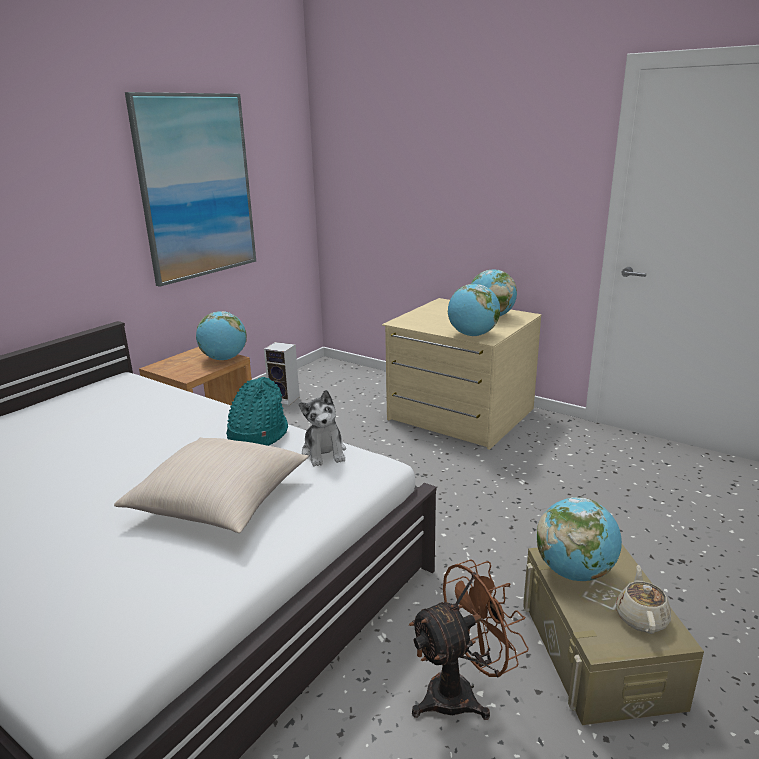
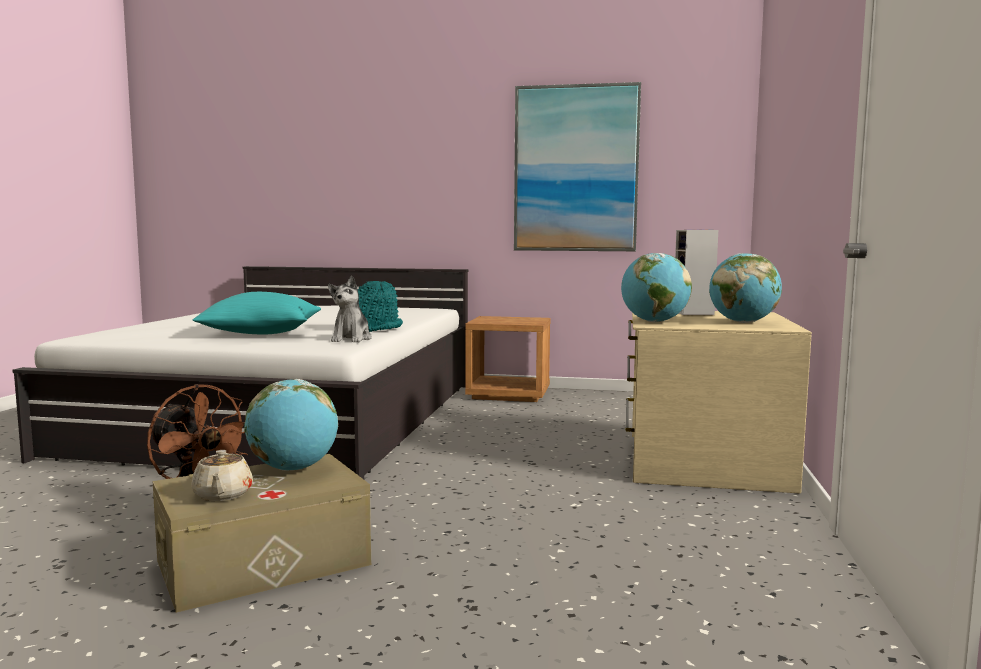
camera: 65 degrees right, 15 degrees down
(220, 502) = (262, 333): beige pillow -> turquoise pillow
(224, 359) = (527, 322): globe -> none
(285, 399) = (612, 401): speaker -> speaker (694, 313)
(324, 452) = (351, 339): plush toy -> plush toy turned 45 degrees counterclockwise
(641, 618) = (222, 495): beige teapot -> beige teapot turned 90 degrees clockwise

